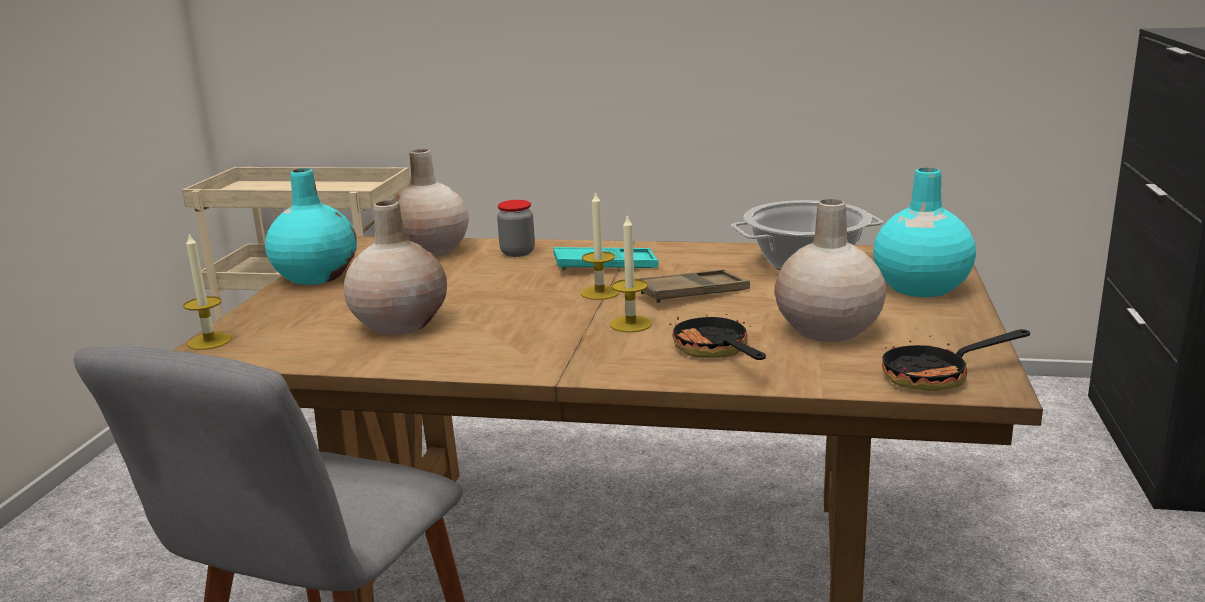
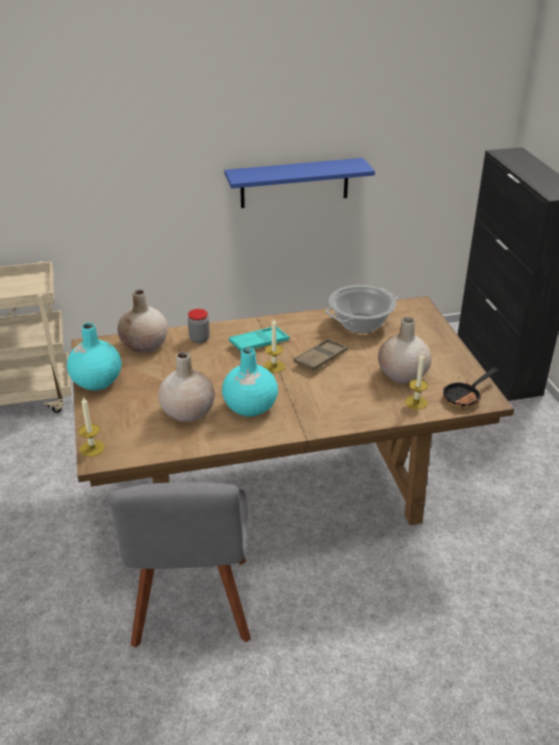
camera: 25 degrees left, 15 degrees up
(631, 324) = (308, 388): candle -> candle (416, 402)
(715, 351) = (362, 400): frying pan -> none
(783, 78) = (294, 183): none -> blue shelf
(920, 287) = (425, 334): turquoise vase -> turquoise vase (249, 407)

